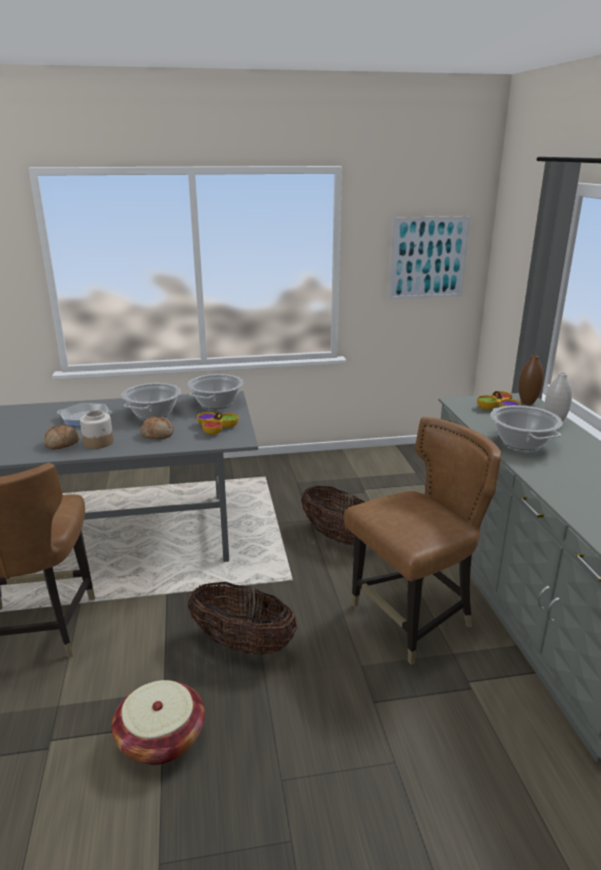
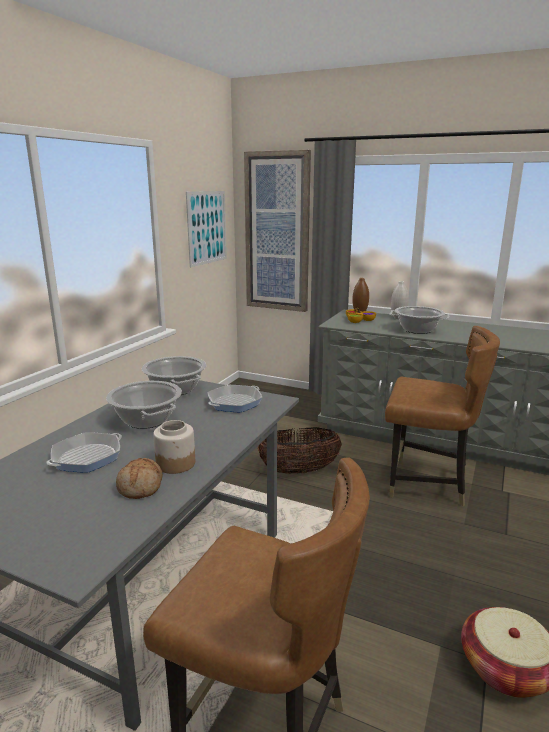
camera: 55 degrees left, 5 degrees down
(157, 434) = (205, 429): bread -> none
(216, 428) = (234, 403): bowl -> frying pan
(242, 644) = (402, 571): basket -> none
(412, 619) = (427, 483): brown chair -> brown chair turned 105 degrees clockwise
(515, 275) = (277, 233): none -> picture

